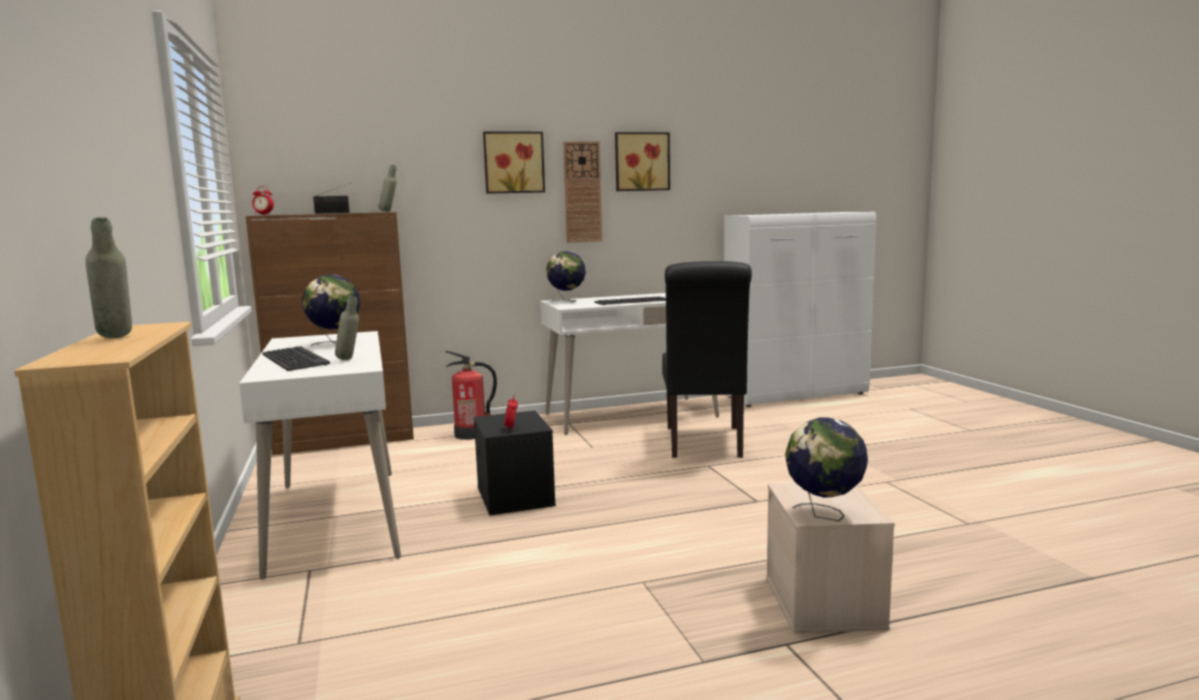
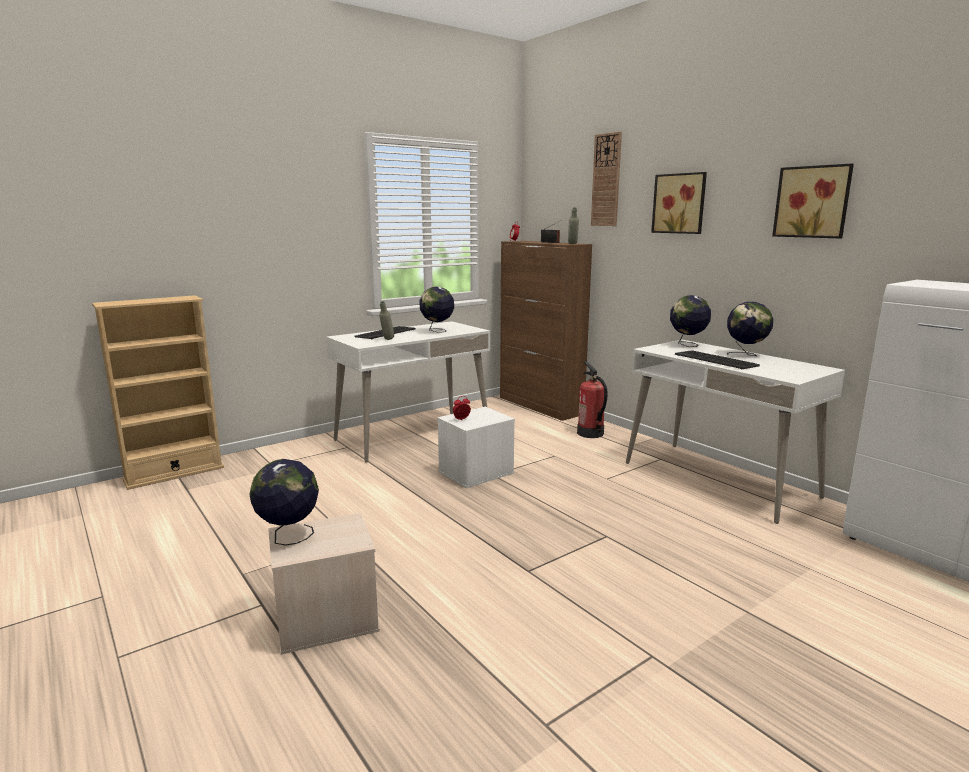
camera: 70 degrees right, 5 degrees up
(116, 338) = (151, 299): grey bottle -> none
(516, 496) = (476, 473): black storage box -> white storage box
(582, 192) = (739, 235): wall clock -> wall clock (606, 180)
(622, 297) = (746, 355): none -> globe
(704, 444) = (671, 527): black chair -> none

